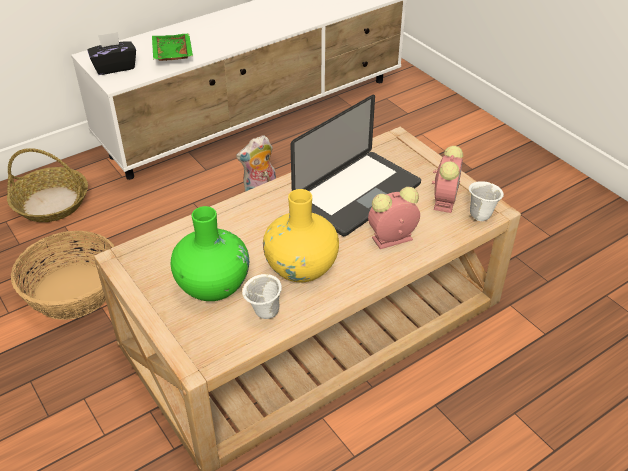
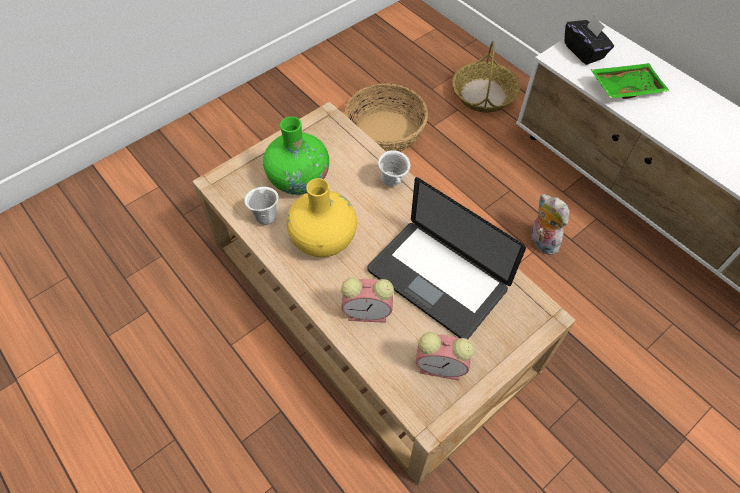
camera: 85 degrees right, 15 degrees up
(391, 239) = (369, 312): alarm clock -> alarm clock turned 120 degrees clockwise
(481, 215) = (416, 404): white mug -> white mug (393, 182)

